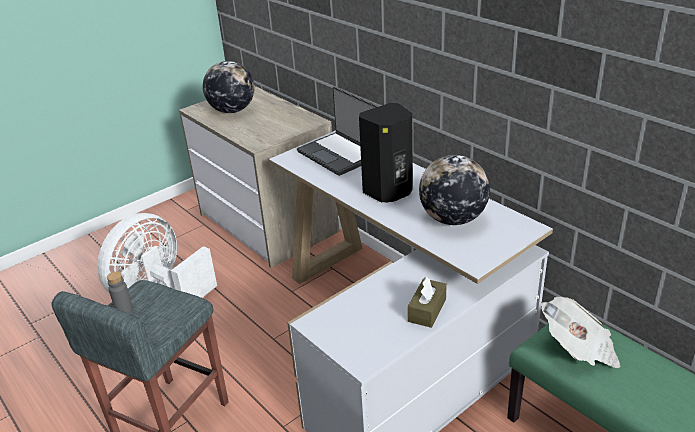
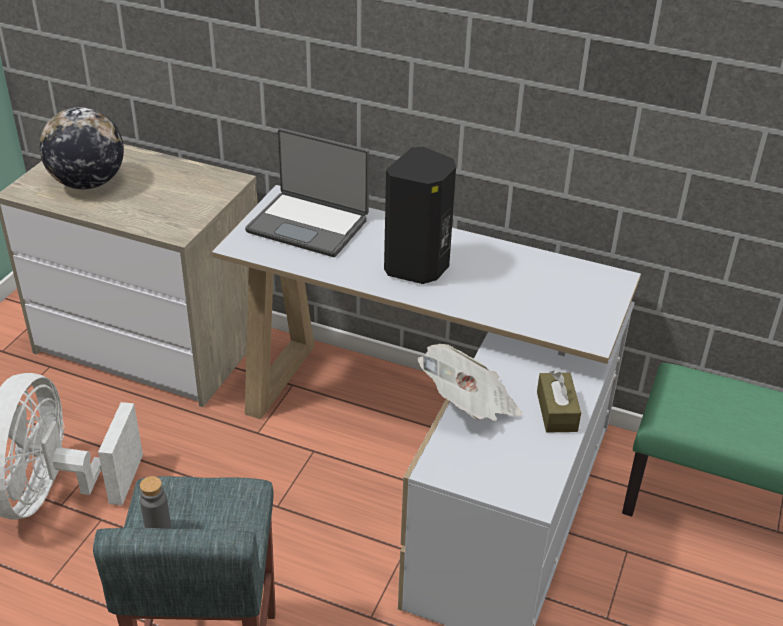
camera: 30 degrees left, 5 degrees up
(453, 219) = (524, 287): globe -> none
(579, 349) = (710, 409): newspaper -> newspaper (469, 404)

